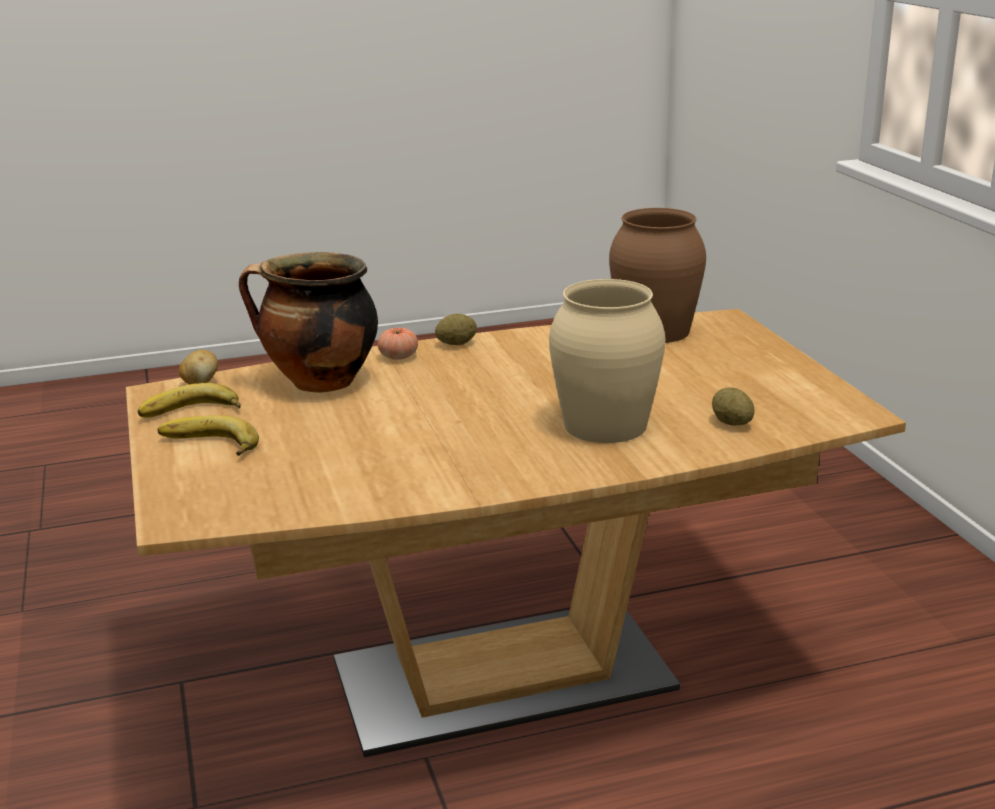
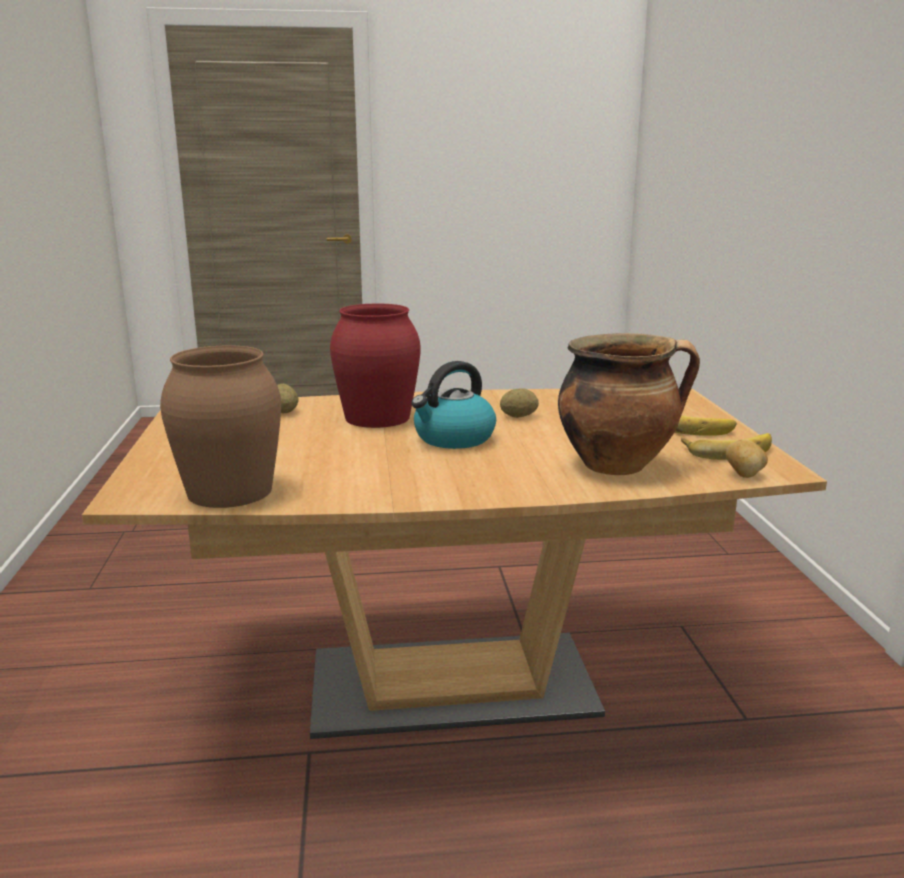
camera: 170 degrees left, 5 degrees down
(398, 357) = (537, 486): tomato -> none
(456, 344) = (468, 495): potato -> potato (519, 416)
(494, 401) = (453, 438): none -> kettle
(606, 425) = (377, 417): beige vase -> red vase

